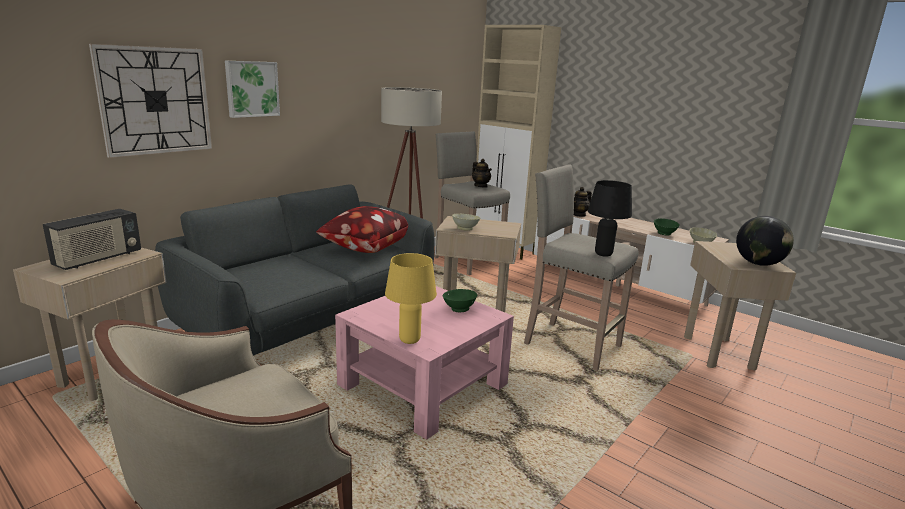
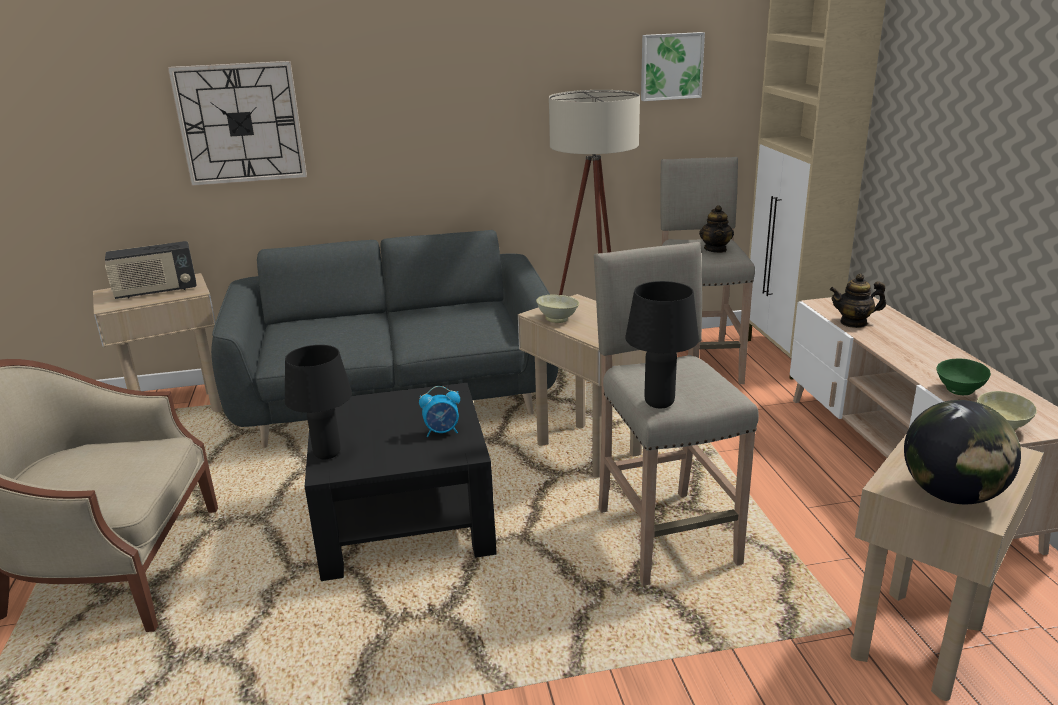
camera: 40 degrees right, 5 degrees up
(251, 89) = (359, 104): picture -> picture (671, 66)
(364, 248) = (461, 322): pillow -> none
(409, 339) = (328, 453): yellow table lamp -> black table lamp
(423, 385) = (404, 518): pink coffee table -> black coffee table
(459, 309) = (442, 432): green bowl -> alarm clock

